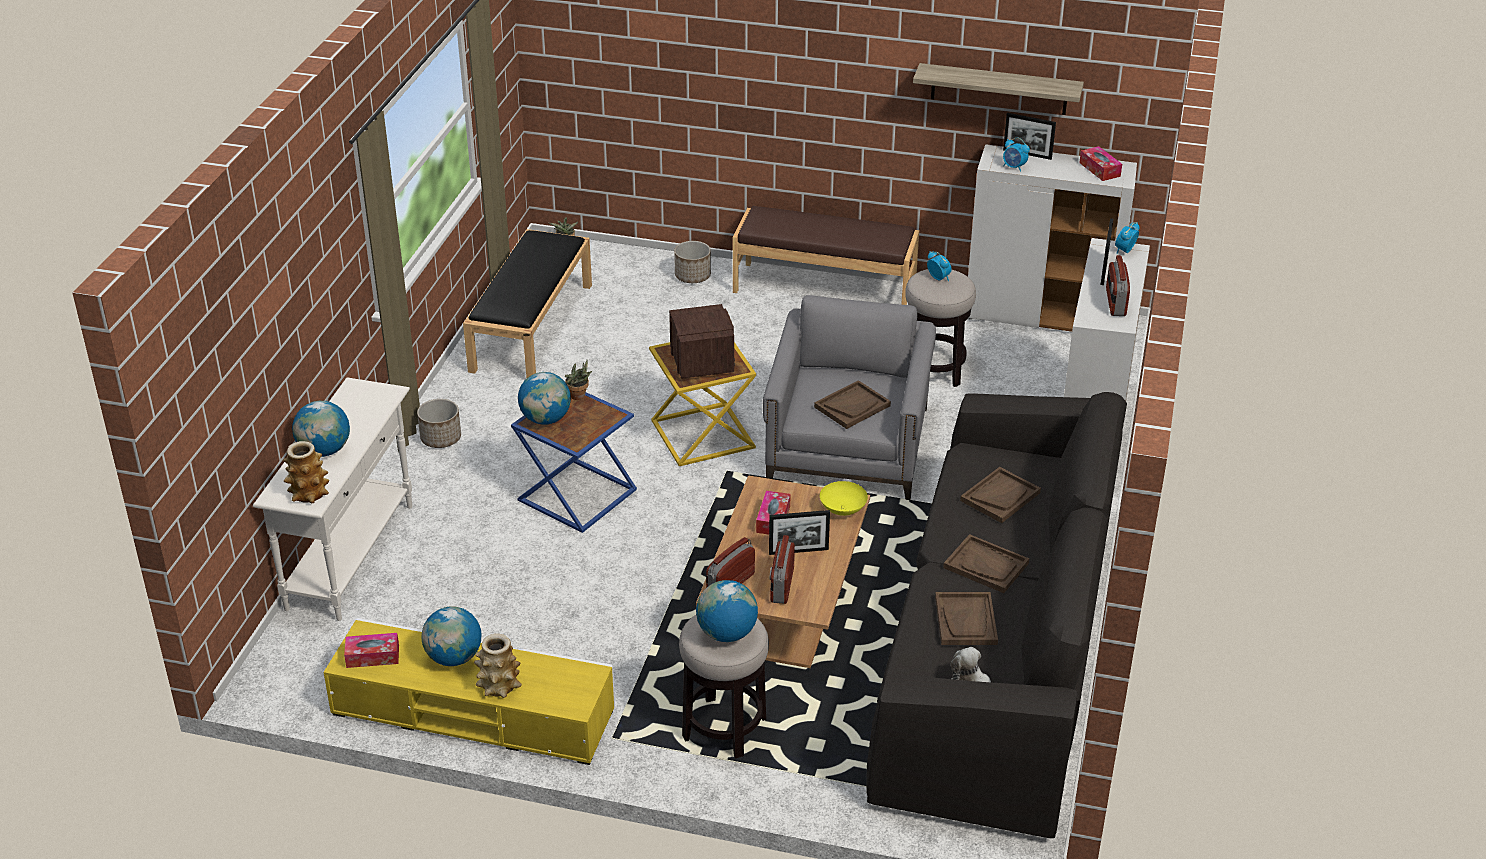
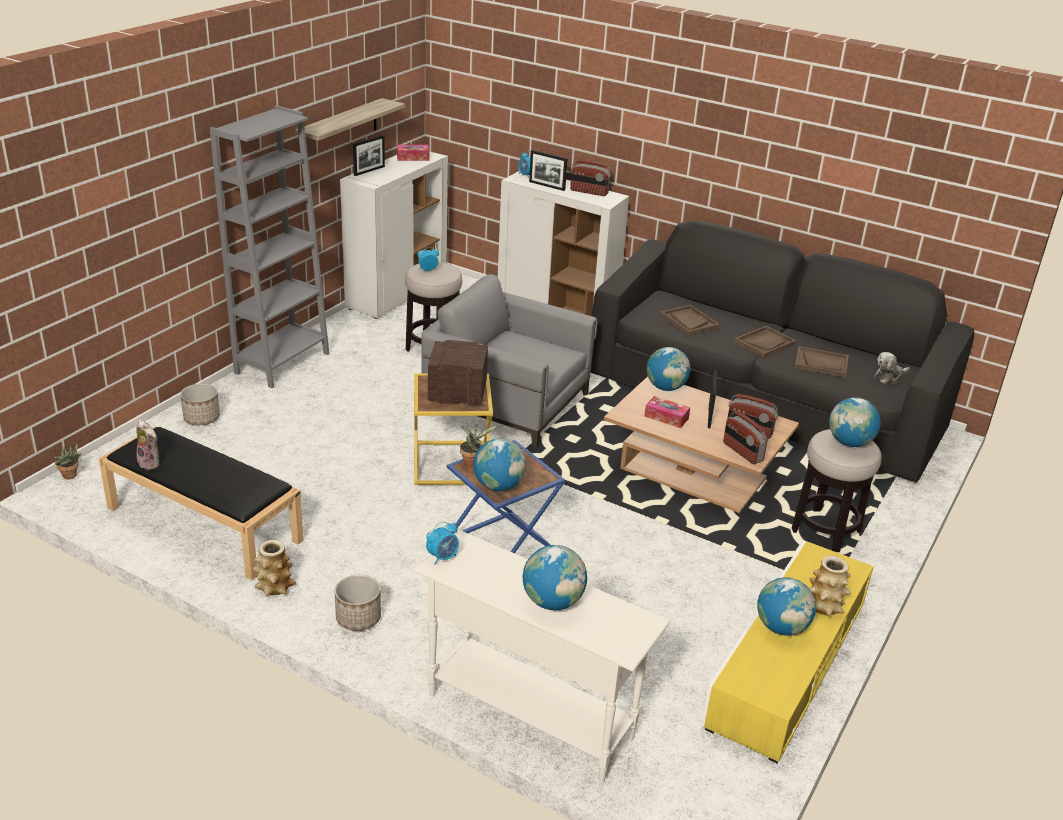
camera: 75 degrees left, 5 degrees down
(309, 493) = (628, 622): vase -> vase (274, 586)
(372, 656) = (771, 681): tissue box -> none
(522, 250) = (151, 463): none -> plush toy
(824, 288) = (282, 363): brown bench -> grey bookcase
(843, 510) = (666, 387): yellow bowl -> globe
(852, 406) = (536, 355): brown tray -> none
(1014, 167) = (384, 178): alarm clock -> alarm clock (443, 557)

